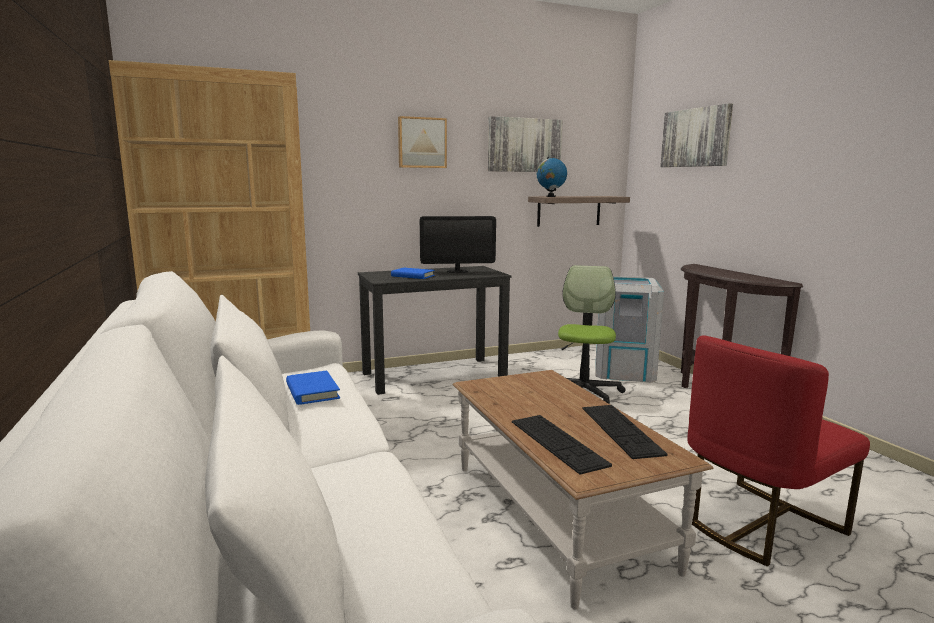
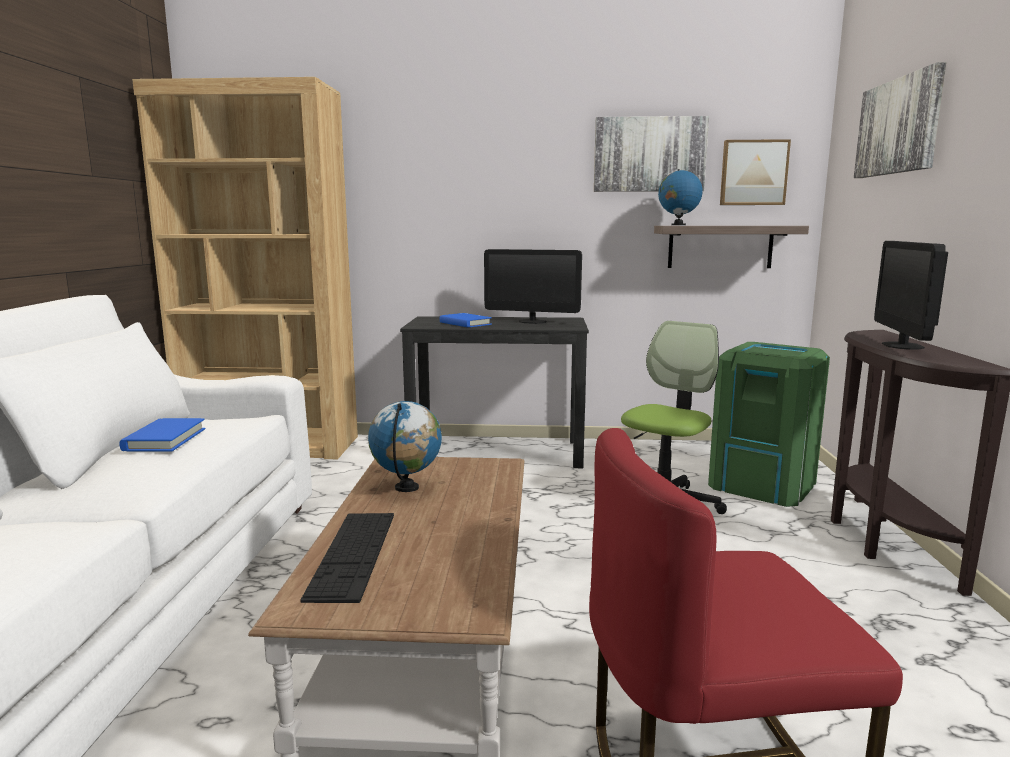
camera: 25 degrees right, 0 degrees up
(421, 143) = (502, 156): picture -> picture (753, 173)
(516, 399) = (407, 488): none -> globe
(621, 430) = (464, 555): keyboard -> none
(624, 371) = (762, 484): grey trash can -> green trash can
(727, 273) = (902, 346): none -> monitor

